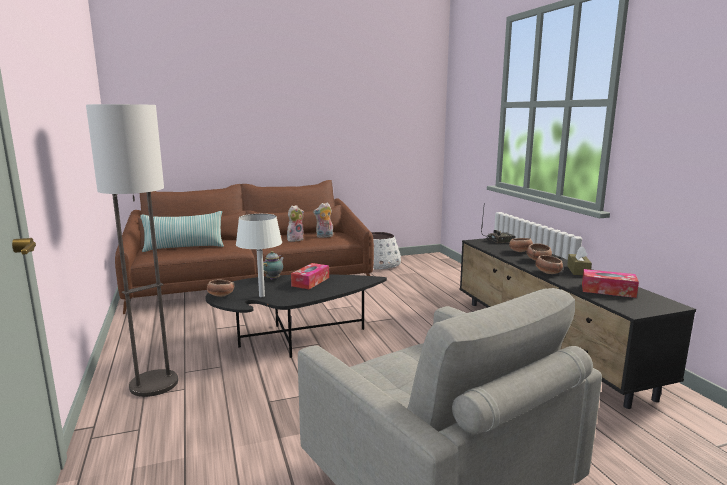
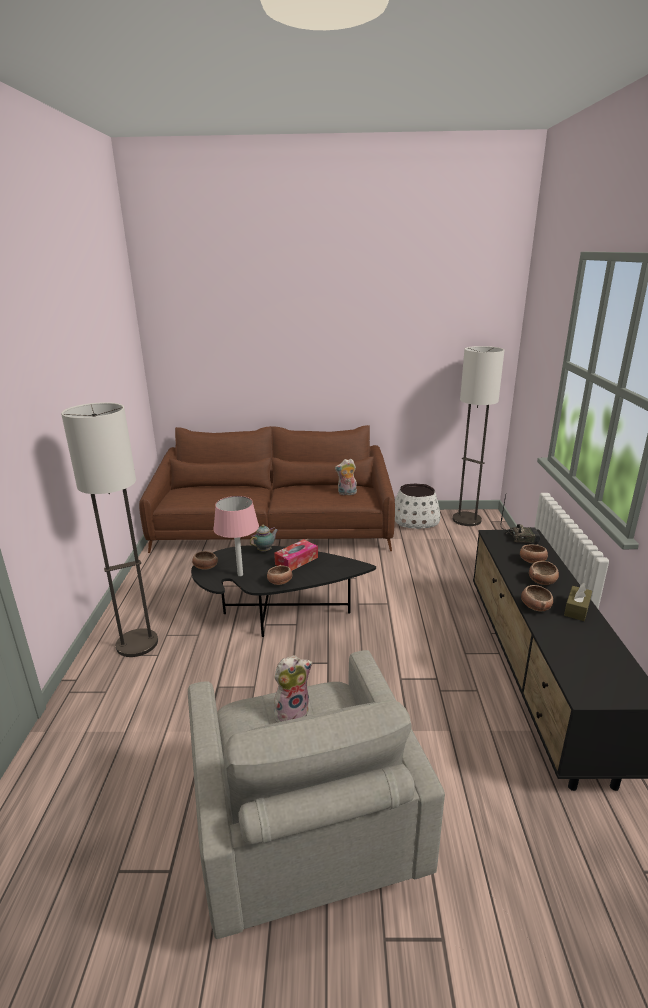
camera: 20 degrees right, 10 degrees up
(184, 248) = (206, 494): pillow -> none
(261, 296) = (240, 575): white table lamp -> pink table lamp
(295, 239) = (314, 495): plush toy -> plush toy (292, 711)
(306, 296) = (280, 582): none -> bowl
(420, 260) = (467, 520): none -> floor lamp
(608, 290) = (584, 652): tissue box -> none

